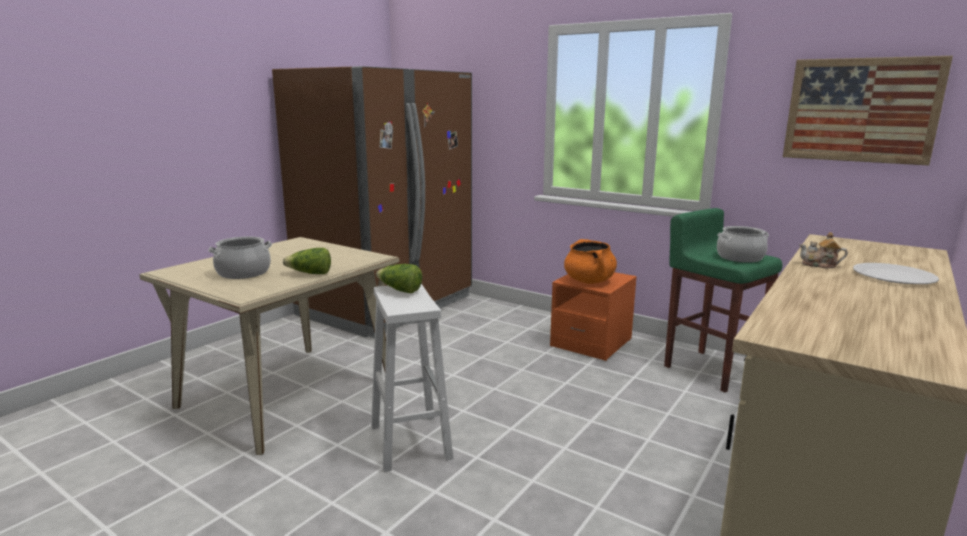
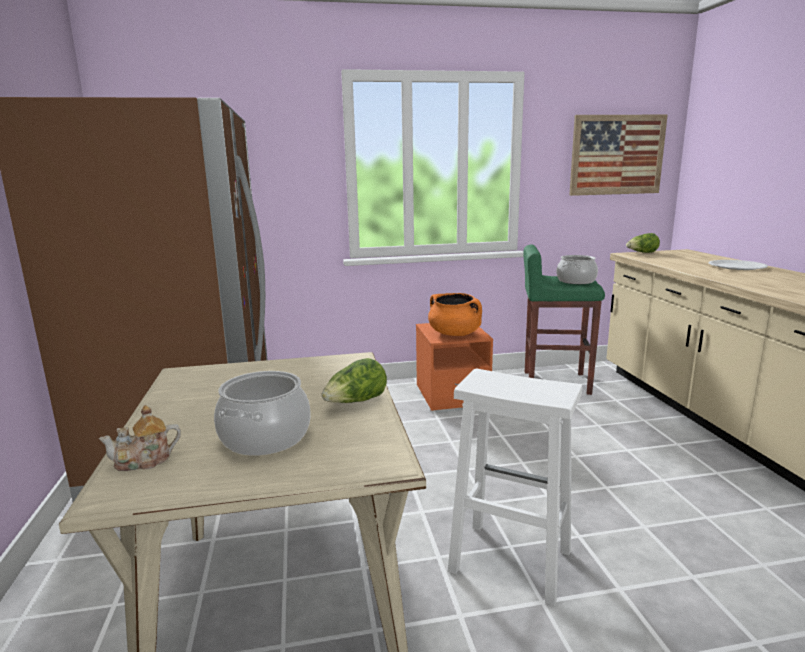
camera: 45 degrees left, 0 degrees up
(399, 290) = (490, 382): lettuce -> lettuce (642, 253)
(820, 265) = (694, 269): teapot -> teapot (144, 461)

